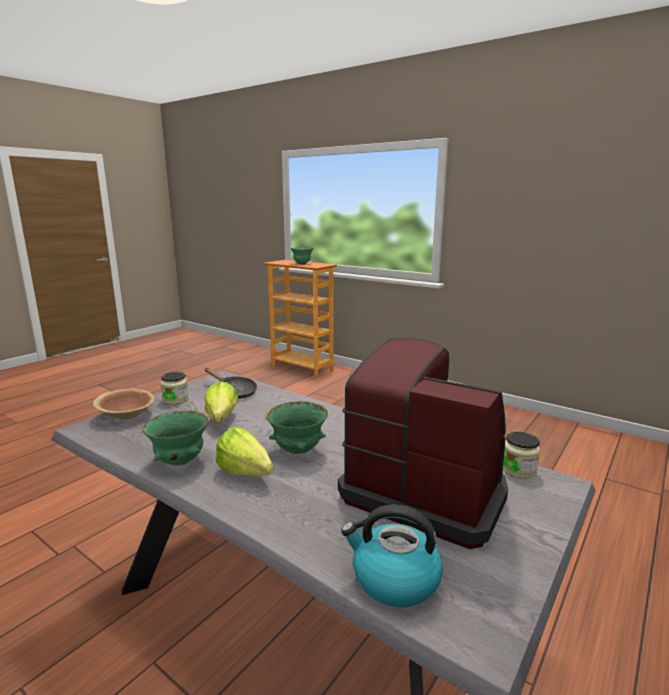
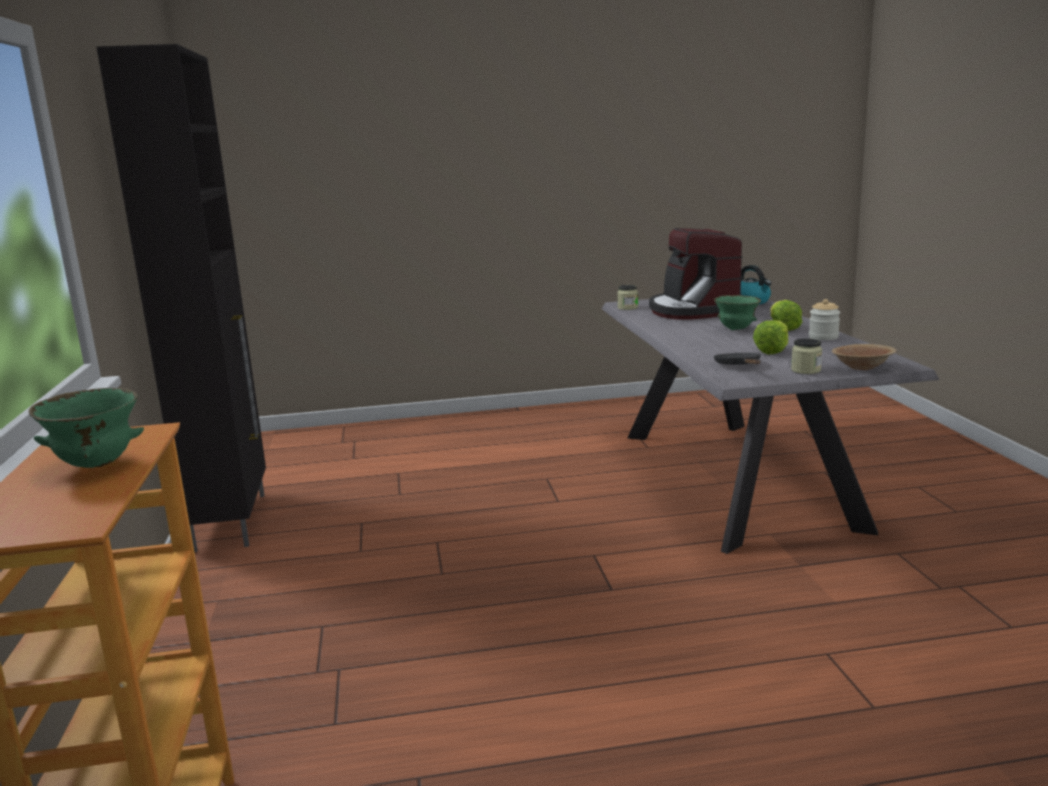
camera: 135 degrees left, 0 degrees up
(180, 462) = (823, 337): green bowl -> jar
(518, 418) = (232, 521): none -> black cabinet

